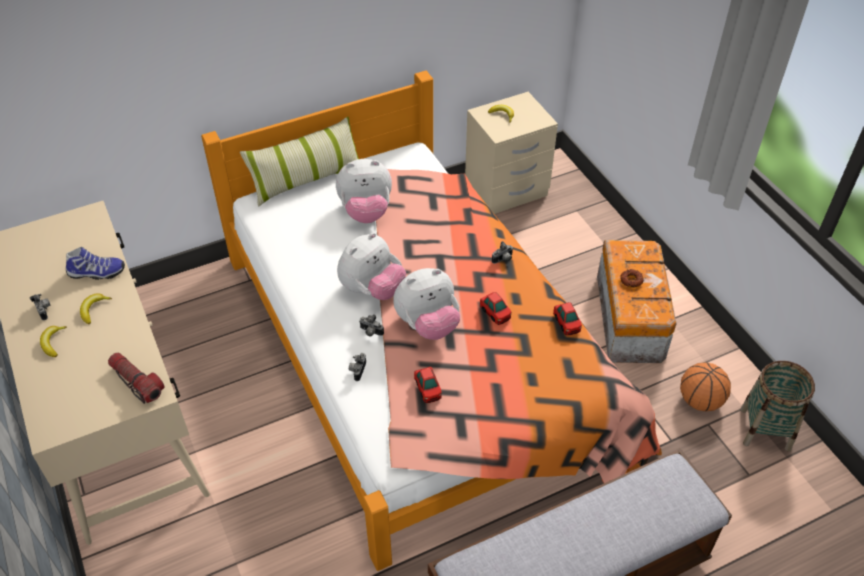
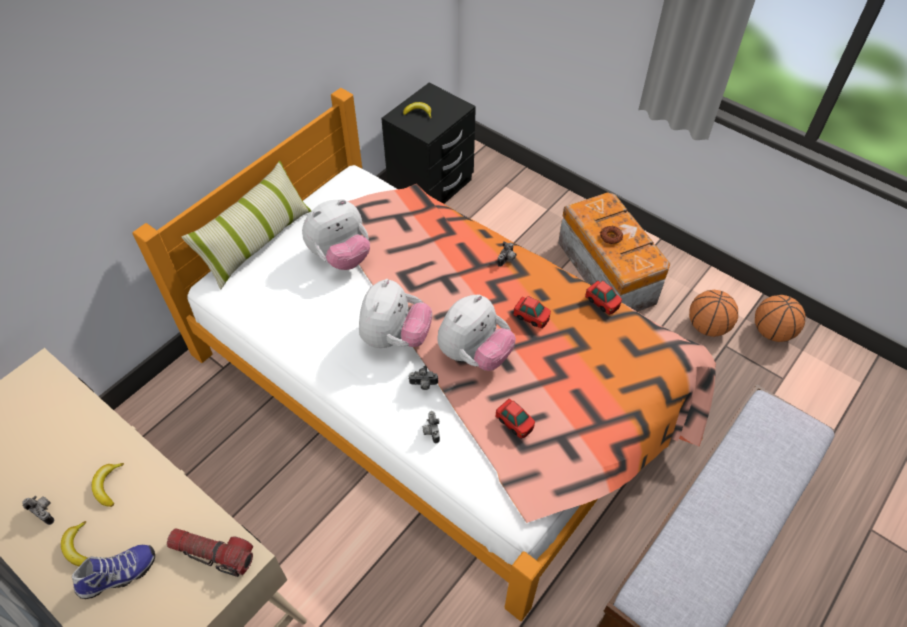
camera: 25 degrees left, 5 degrees up
(96, 273) = (86, 439): shoe -> shoe (118, 575)
(506, 190) = (430, 187): beige nightstand -> black nightstand
(765, 429) = (772, 332): basket -> basketball

